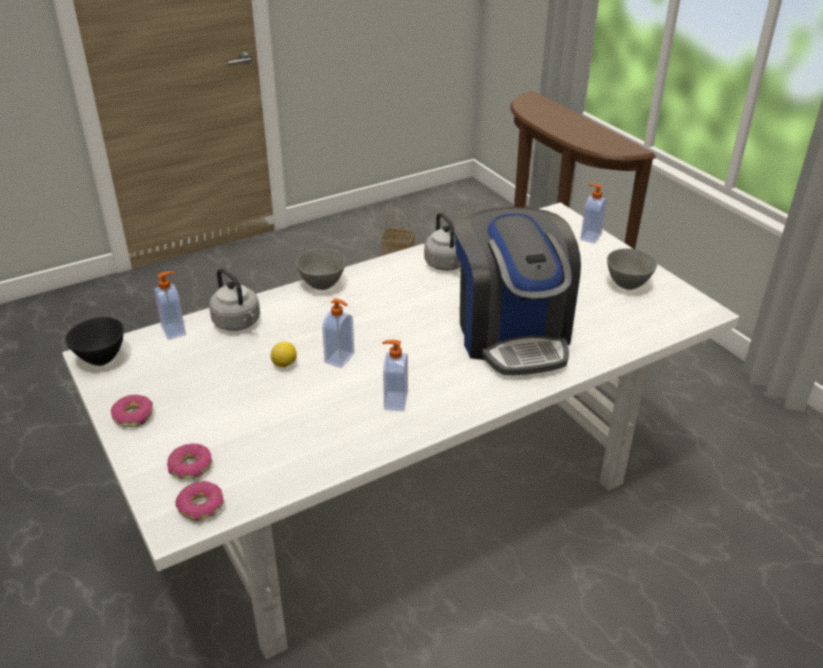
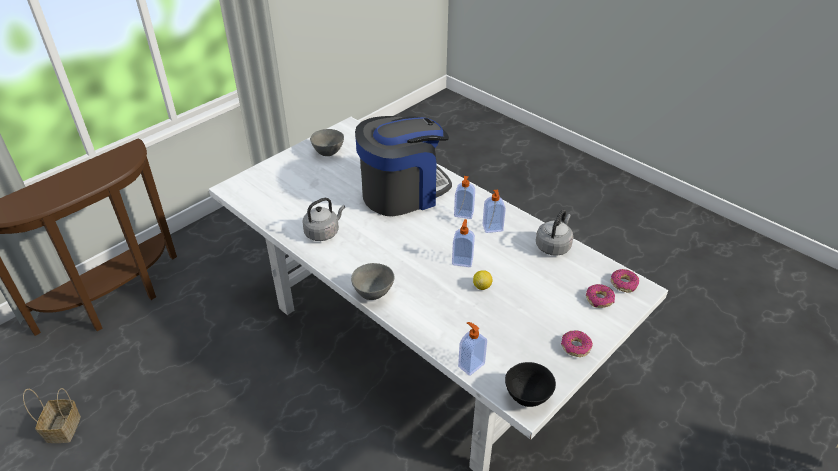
camera: 105 degrees left, 5 degrees up
(238, 323) = (444, 328): grey kettle -> grey kettle (553, 246)
(590, 237) = (266, 171): soap dispenser -> soap dispenser (463, 214)

